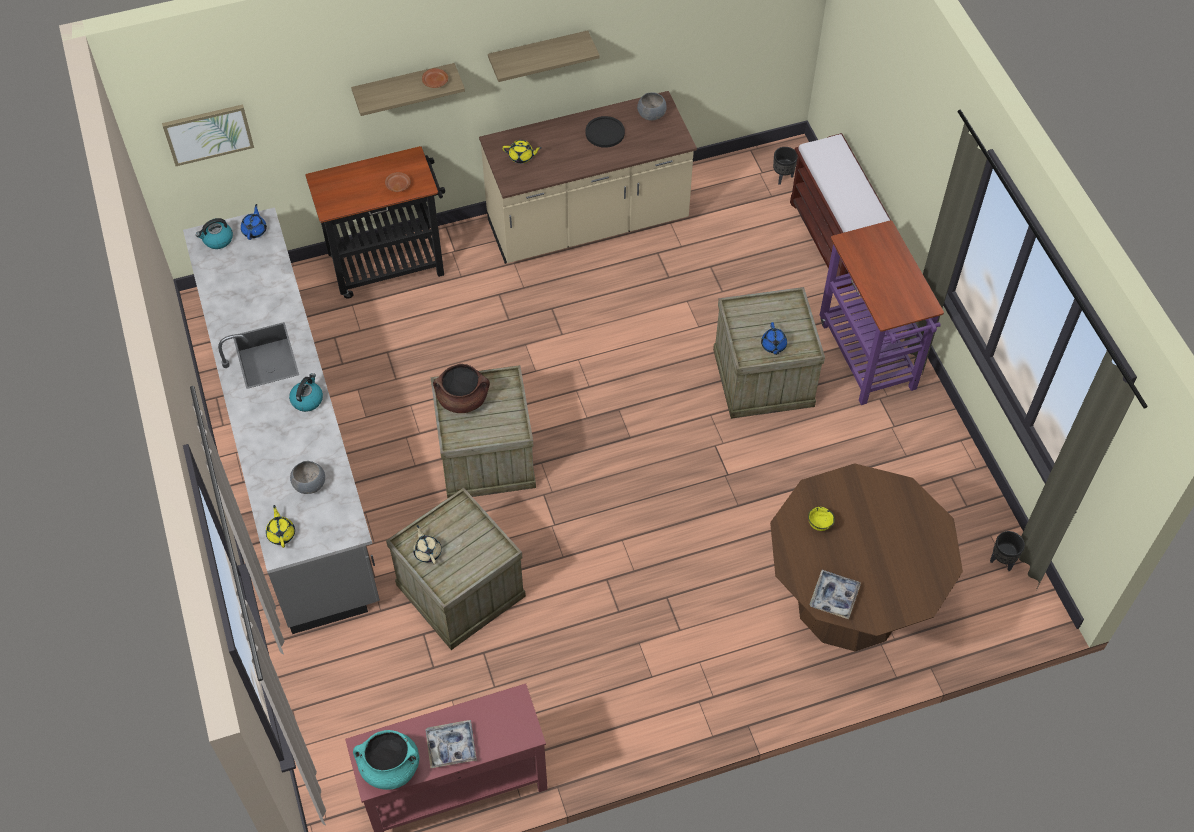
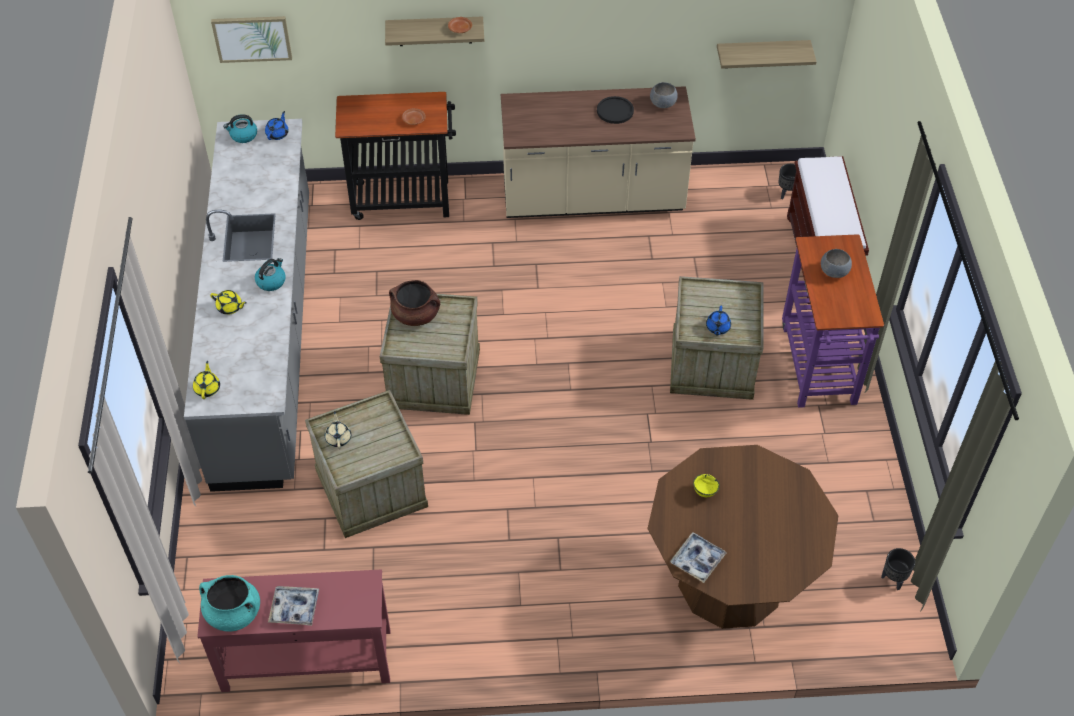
camera: 15 degrees right, 5 degrees down
(310, 484) = (248, 352): grey bowl -> grey bowl (834, 271)
(521, 157) = (532, 117): yellow teapot -> yellow teapot (230, 307)
(538, 54) = (563, 25): shelf -> shelf (761, 54)

